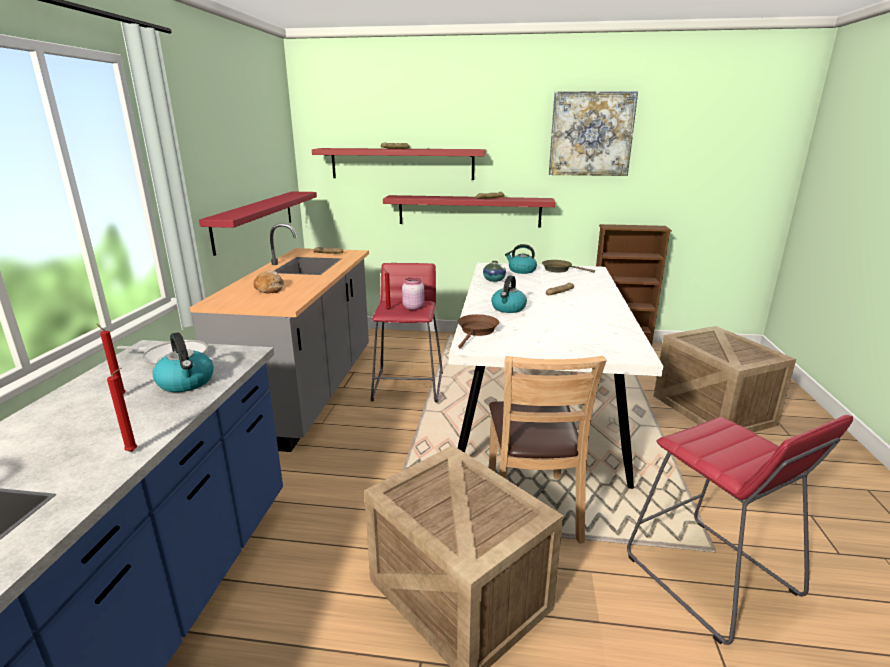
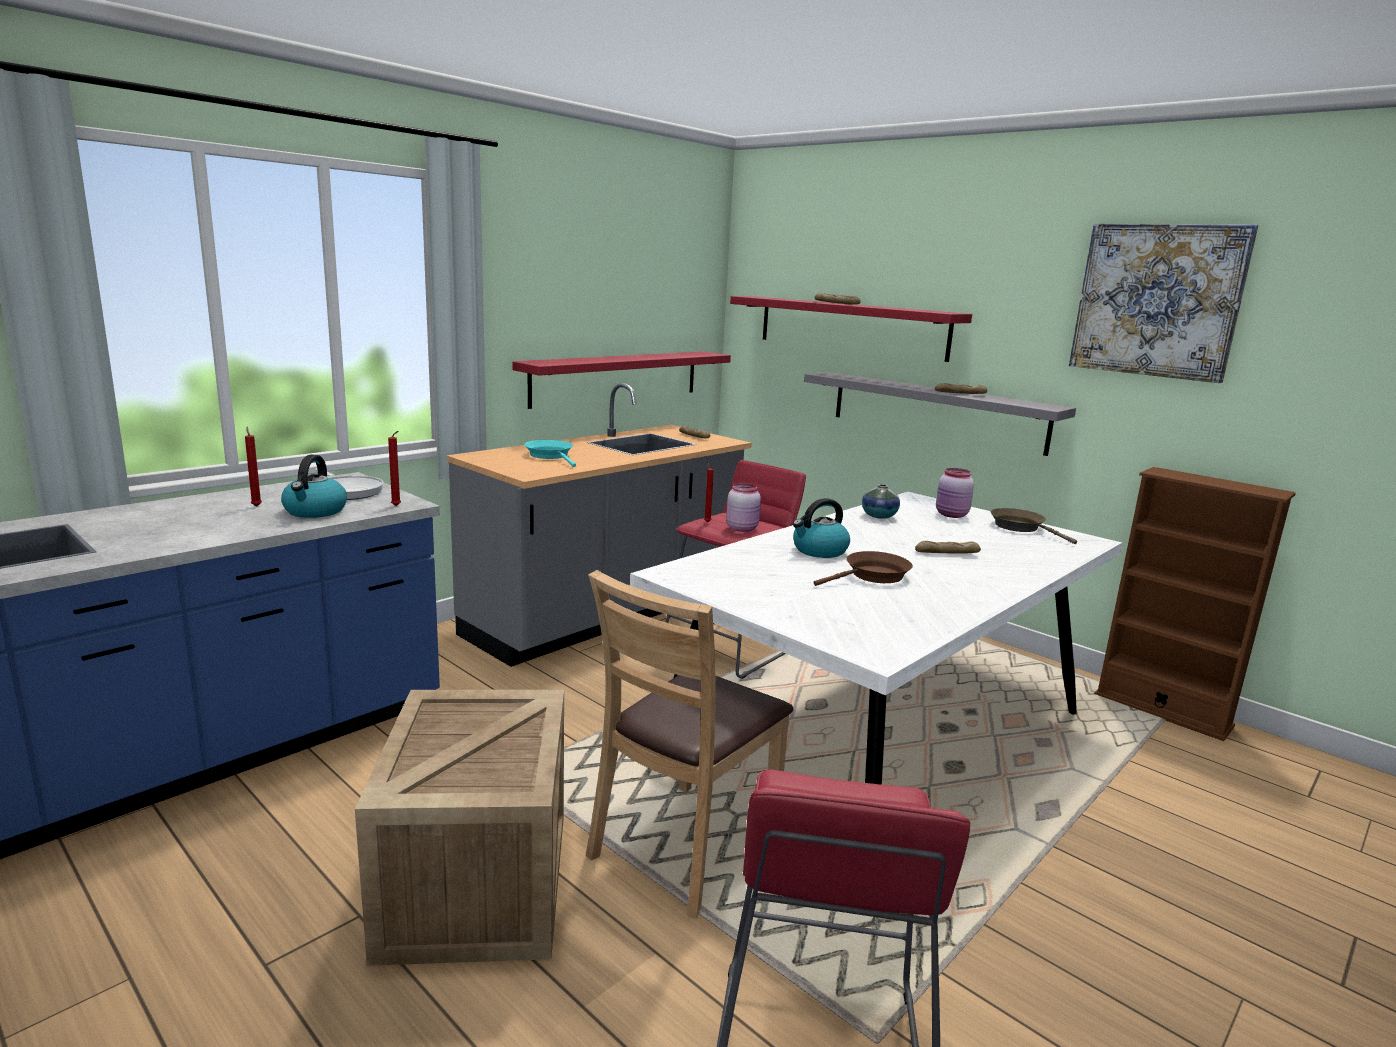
camera: 35 degrees right, 5 degrees down
(134, 451) = (183, 544): red candle -> red candle (397, 506)
(270, 288) = (551, 456): bread -> turquoise frying pan
(469, 211) = (936, 411): red shelf -> grey shelf
(477, 331) = (716, 562): brown frying pan -> brown frying pan (873, 576)
(521, 270) = (952, 515): kettle -> pink jar
(714, 410) = (1217, 873): crate -> none

